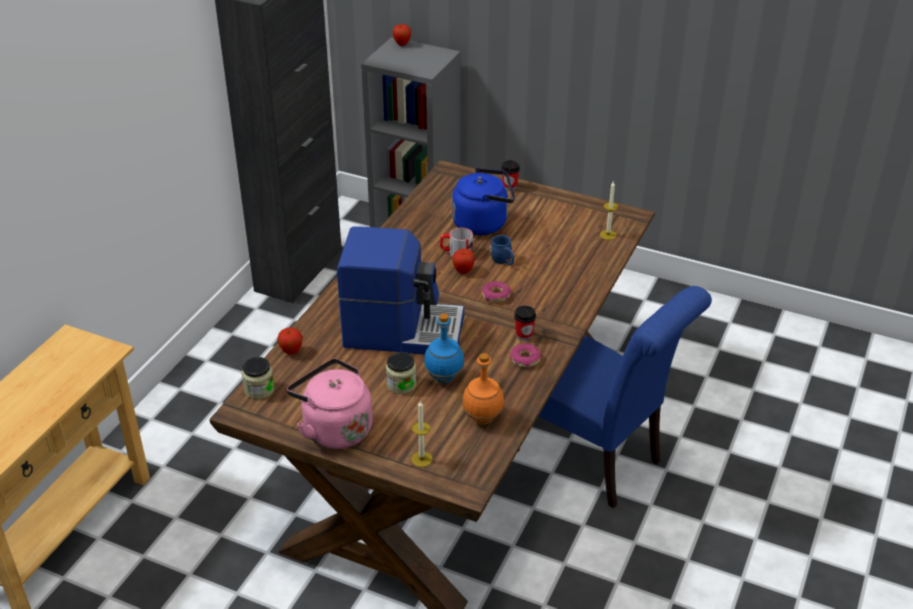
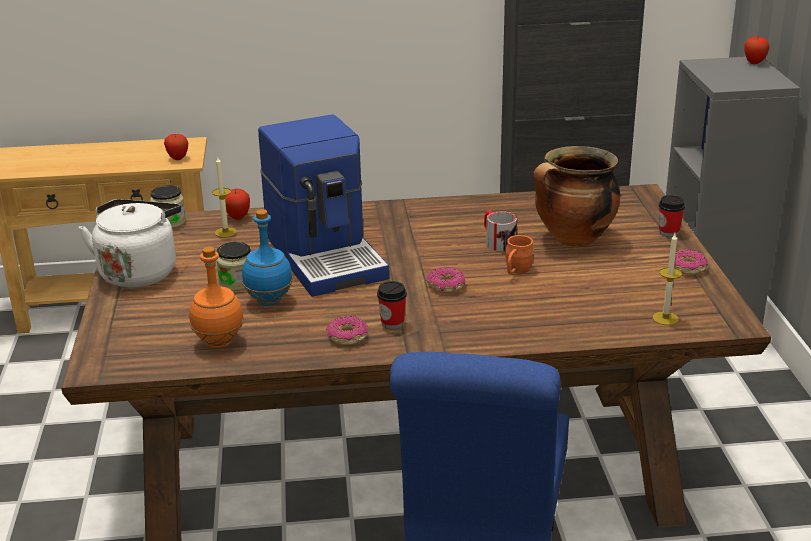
camera: 60 degrees right, 10 degrees down
(334, 428) = (139, 271): pink kettle -> white kettle
(421, 459) = (125, 329): candle -> candle (225, 232)
(463, 271) = (468, 255): apple -> apple (178, 158)
(483, 223) = (573, 239): blue kettle -> cooking pot
(503, 261) = (516, 271): blue mug -> orange mug
(559, 201) = (687, 268): none -> donut

